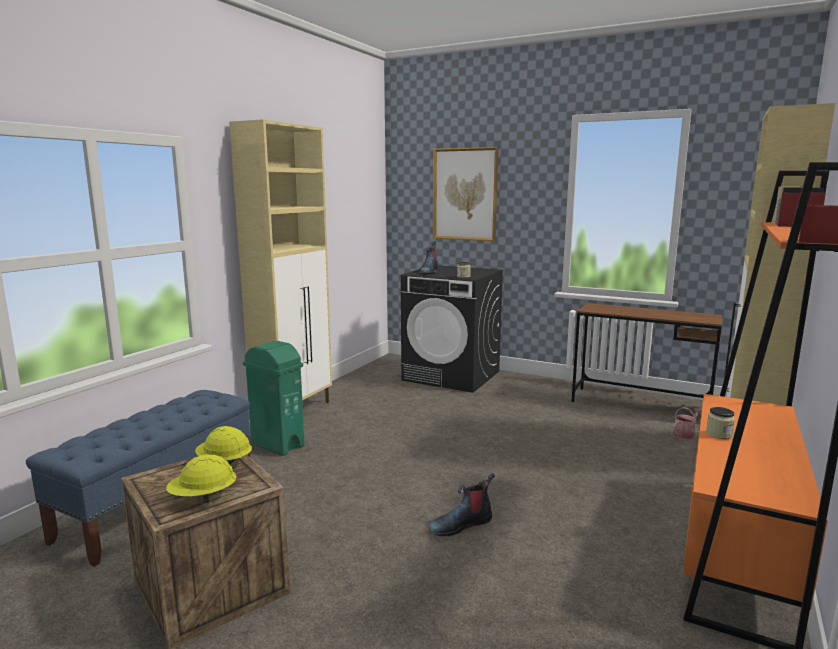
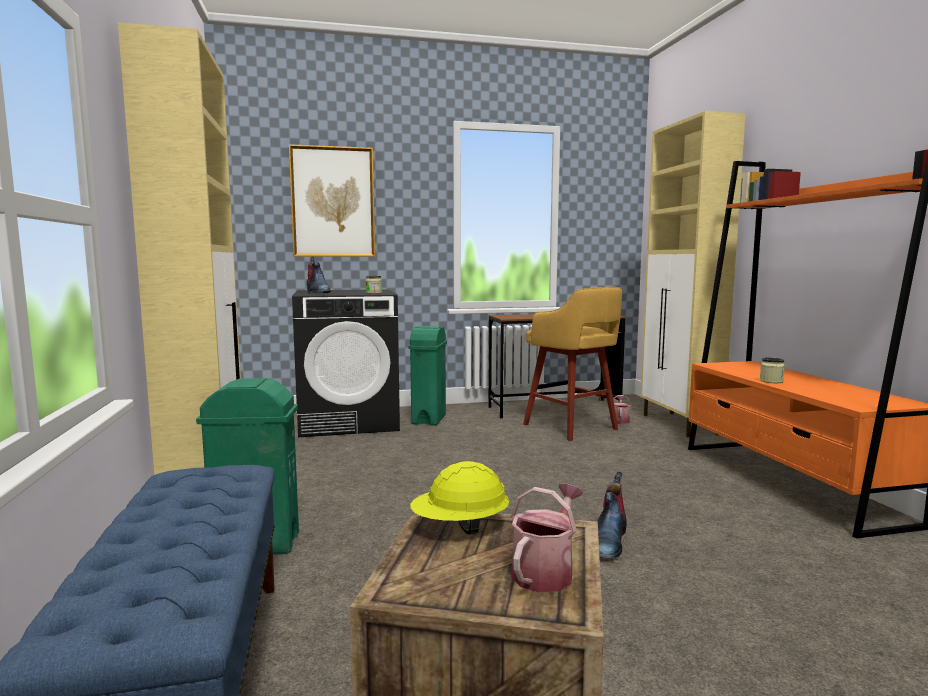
camera: 40 degrees left, 5 degrees down
(203, 498) = (546, 570): yellow hard hat -> watering can
(510, 388) = (428, 419): none -> green trash can
(619, 427) = (572, 427): none -> yellow stool

